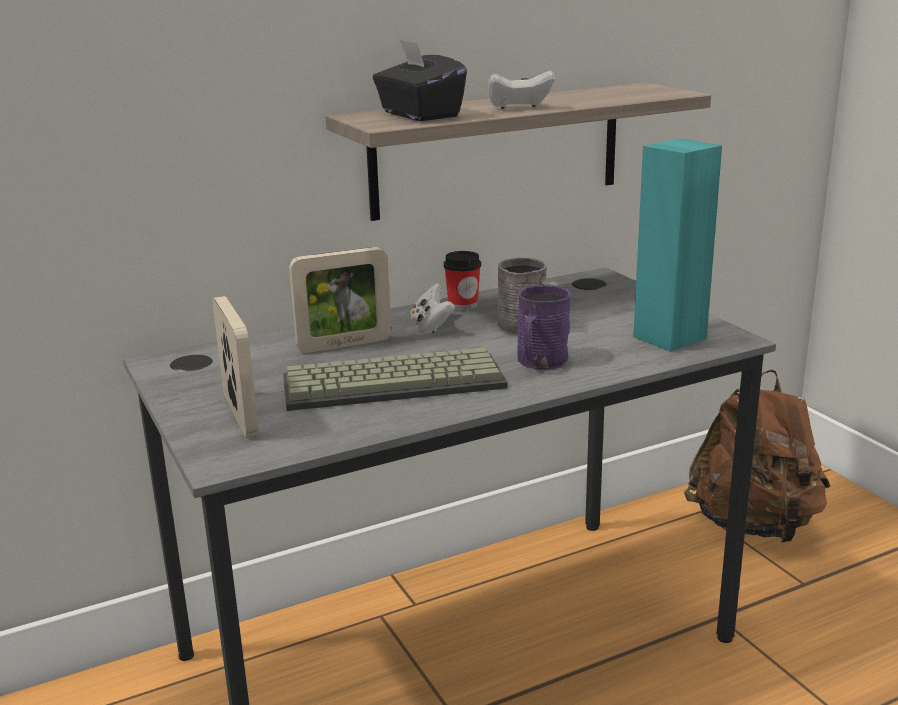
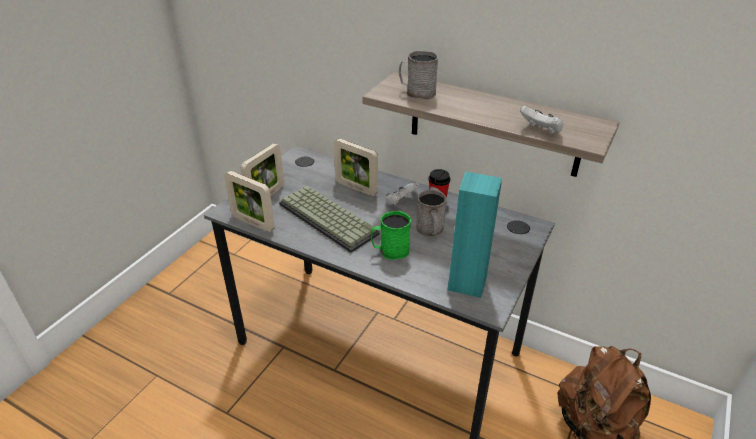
camera: 55 degrees right, 15 degrees up
(304, 445) = (253, 223): none -> picture frame
(419, 115) = (416, 92): black tissue box -> grey mug
(519, 108) = (469, 110): white game controller -> white game controller (541, 131)
(540, 362) = (390, 251): purple mug -> green mug

